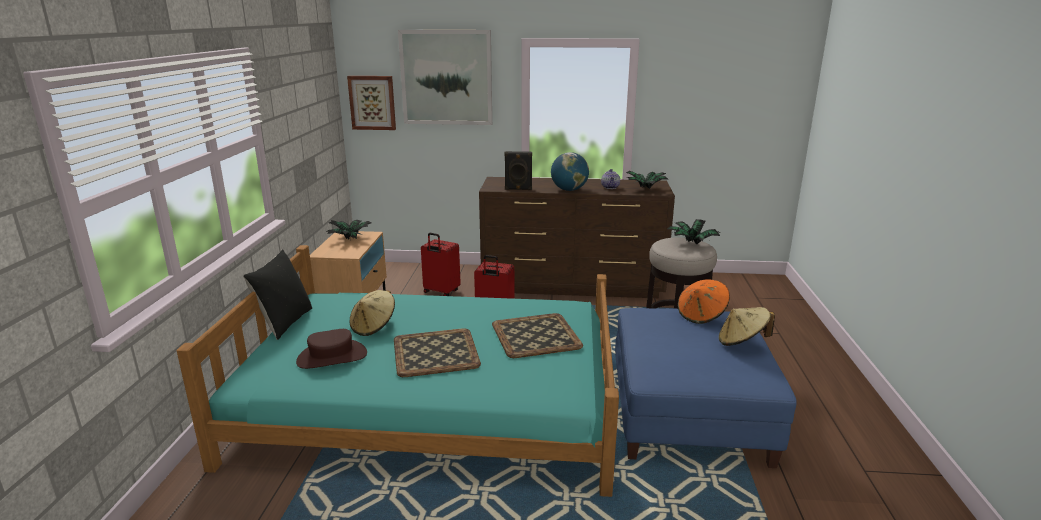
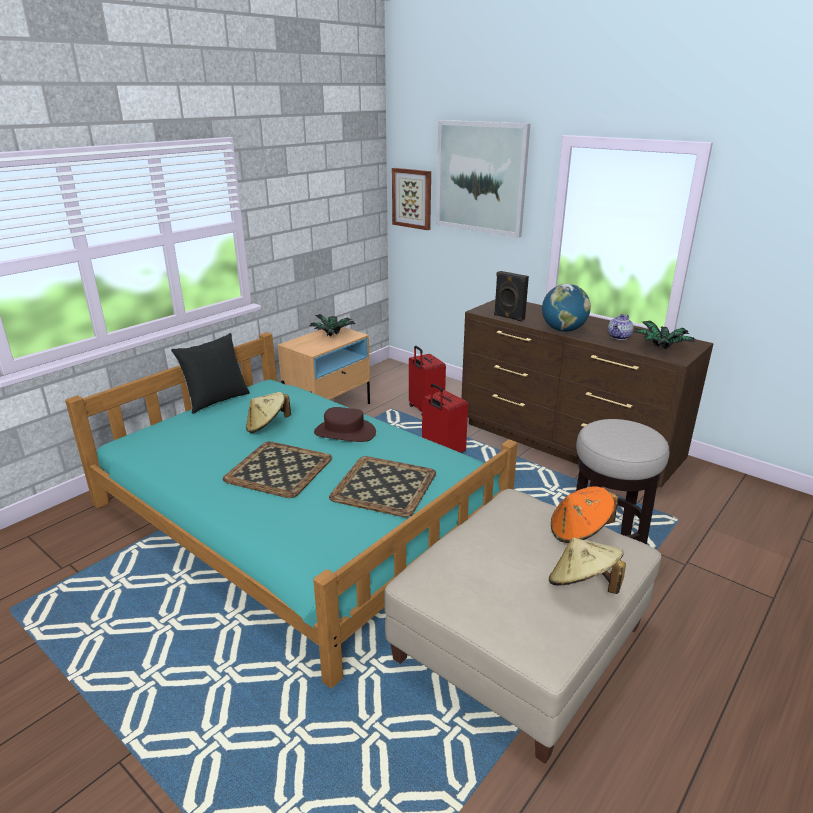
camera: 35 degrees right, 5 degrees up
(332, 357) = (203, 443): brown hat -> brown hat (344, 432)
(687, 413) = (518, 642): blue ottoman -> beige ottoman
(692, 243) = (638, 435): potted plant -> none

